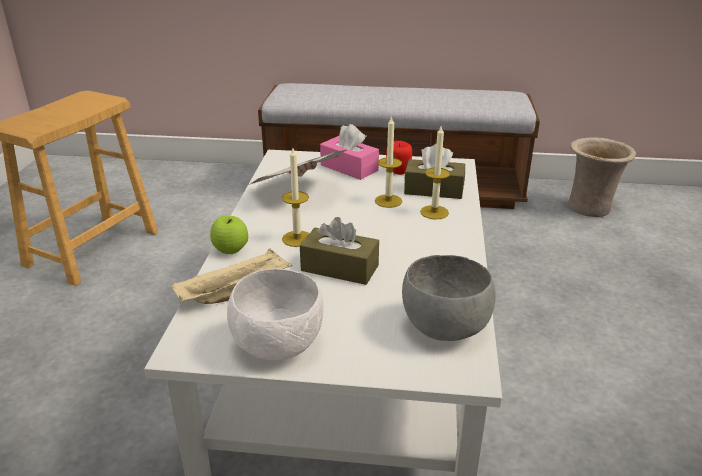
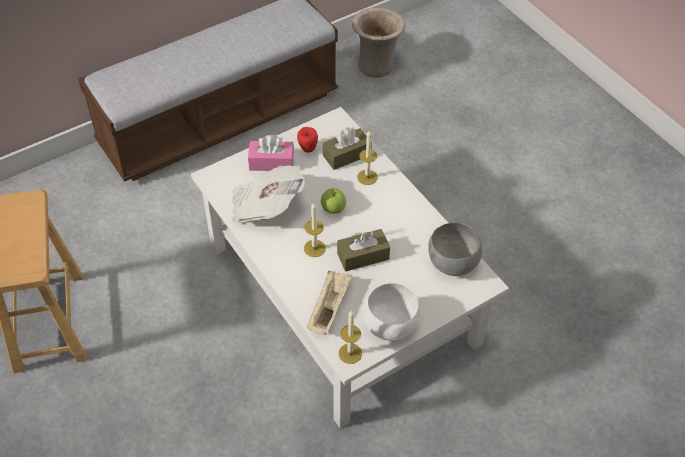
camera: 40 degrees left, 20 degrees up
(231, 250) = (288, 281): apple -> apple (333, 209)
(388, 201) = (331, 182): candle -> candle (350, 353)

